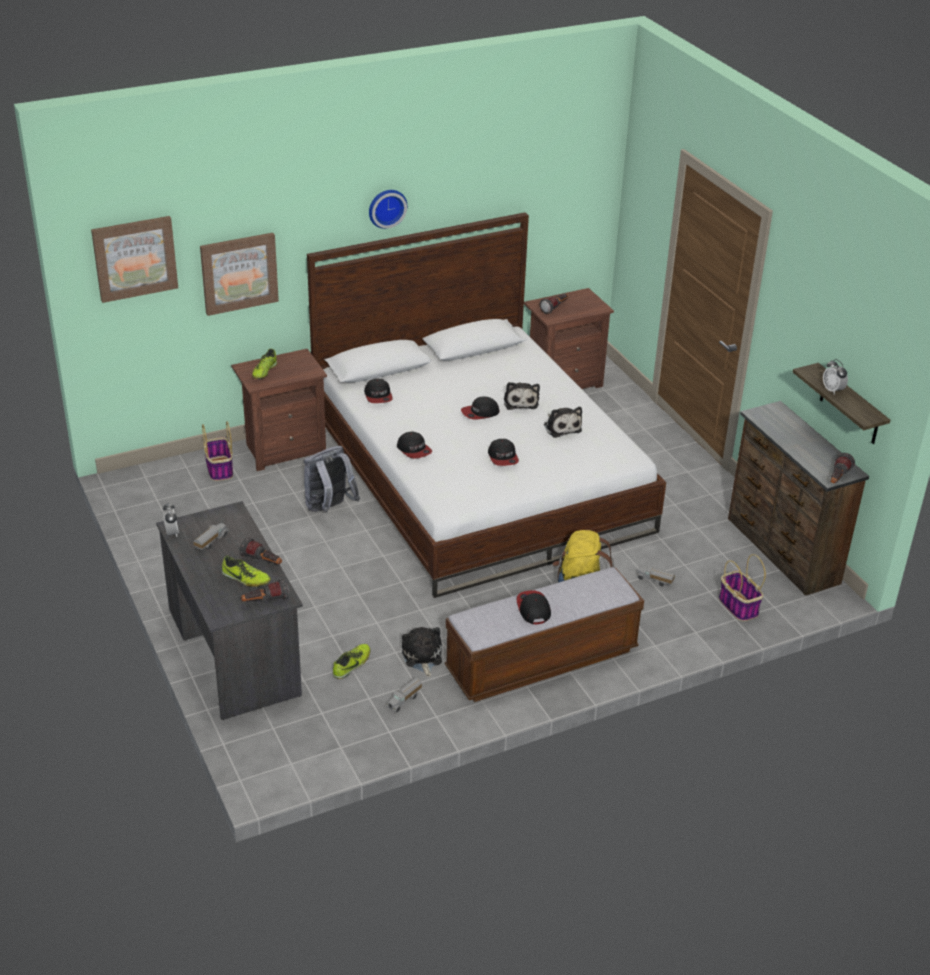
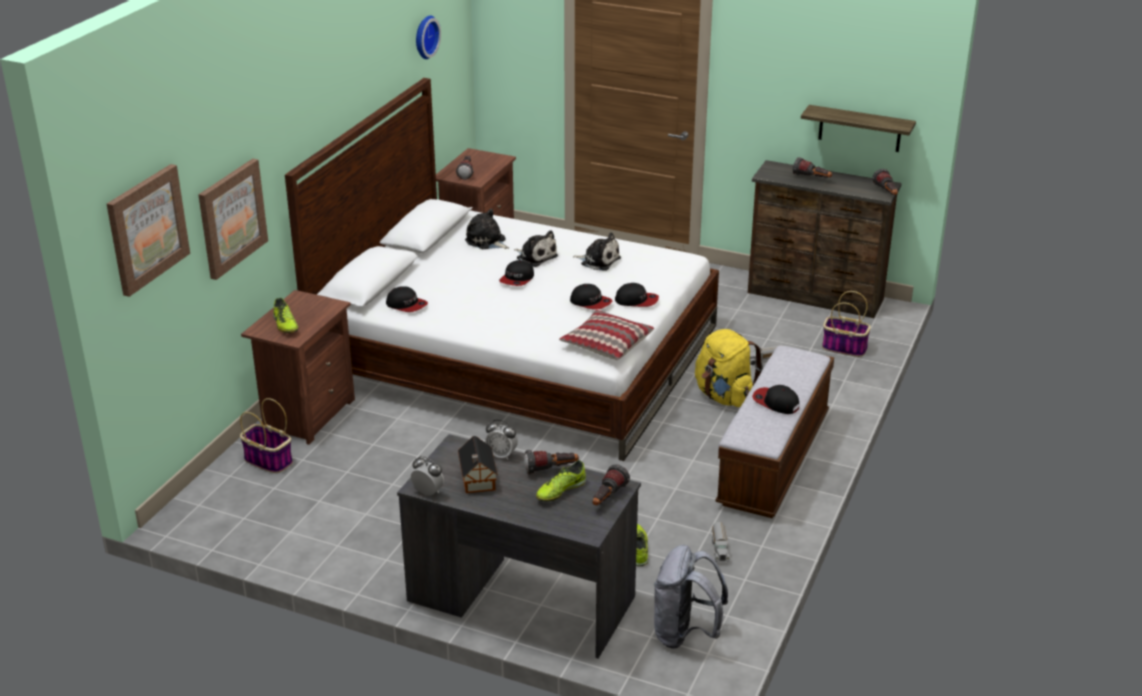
camera: 40 degrees left, 5 degrees down
(211, 542) = (477, 479): toy truck -> toy house
(246, 579) = (560, 491): shoe -> shoe turned 150 degrees clockwise
(329, 508) = (426, 440): grey backpack -> grey backpack (685, 634)
(386, 207) = (330, 102): wall clock -> wall clock (424, 36)
(414, 450) = (508, 331): cap -> cap (637, 301)
(422, 657) = (683, 510): plush toy -> plush toy (487, 241)
(465, 495) = (606, 344): none -> pillow
(792, 435) = (812, 178): none -> flashlight
(832, 390) = (850, 117): alarm clock -> alarm clock (501, 455)

